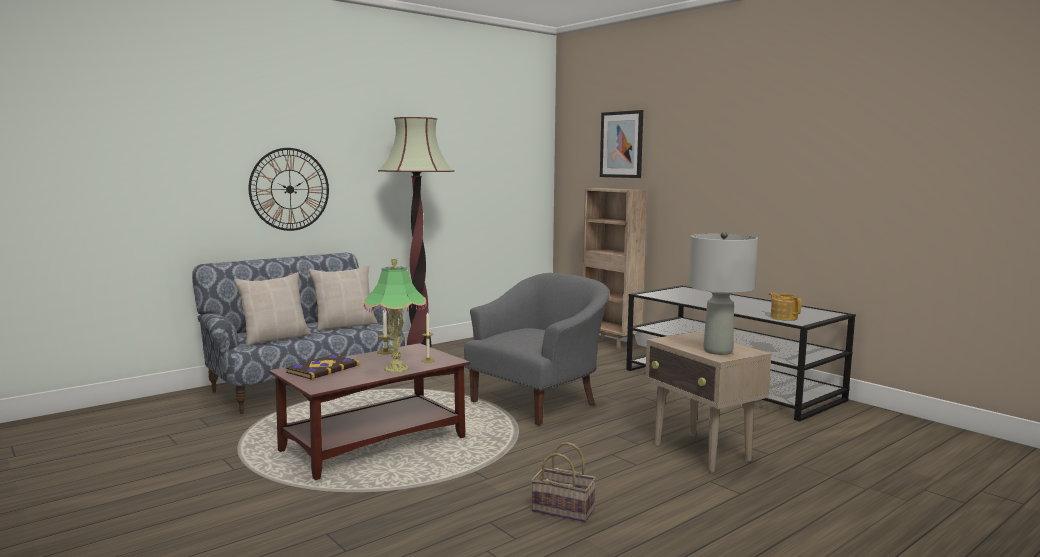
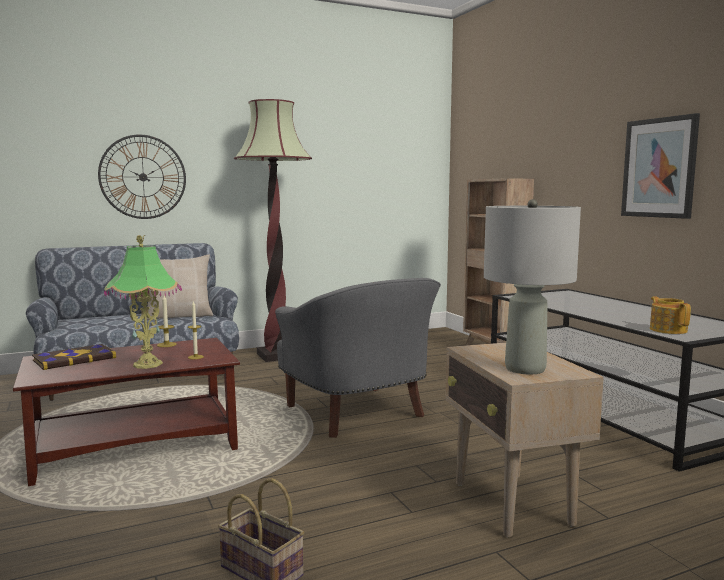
camera: 15 degrees right, 0 degrees up
(275, 338) = (96, 325): beige pillow -> none
(538, 402) = (357, 414): grey armchair -> grey armchair turned 90 degrees clockwise
(621, 144) = (511, 129): picture -> picture (659, 168)

